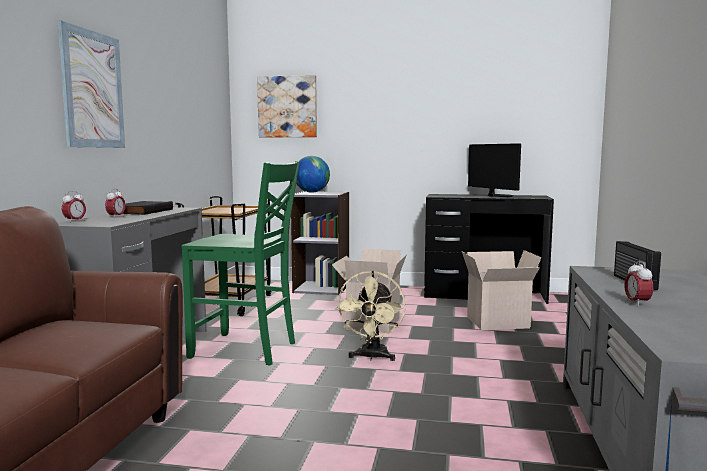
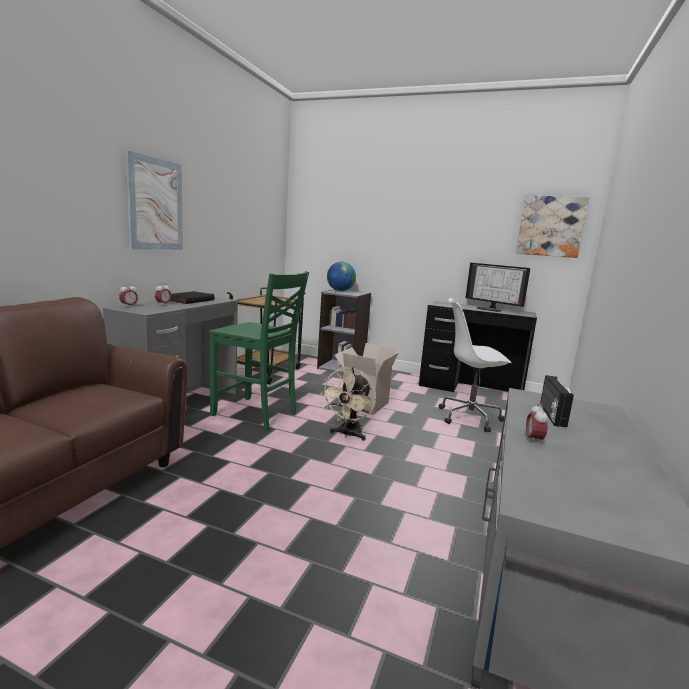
camera: 10 degrees right, 5 degrees up
(287, 107) = (329, 220): picture -> picture (550, 226)
(497, 196) = (490, 309): monitor -> monitor turned 150 degrees clockwise
(497, 323) = (467, 417): cardboard box -> white office chair

